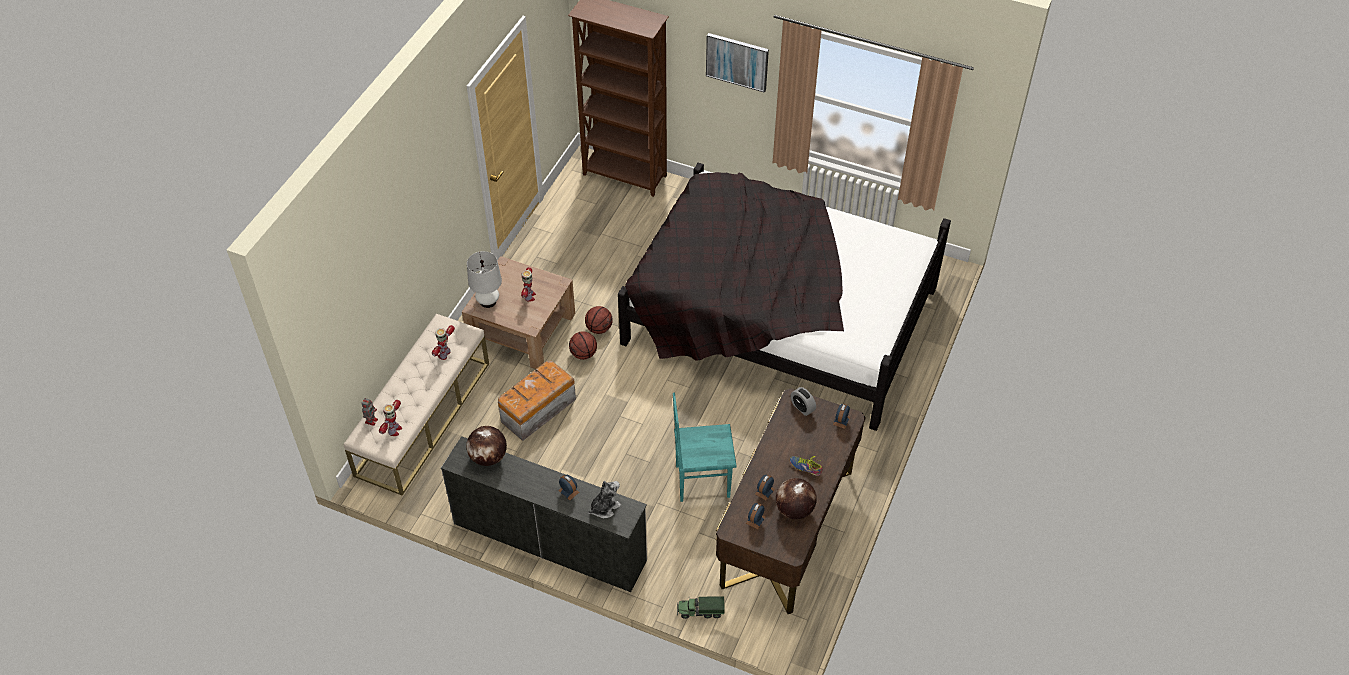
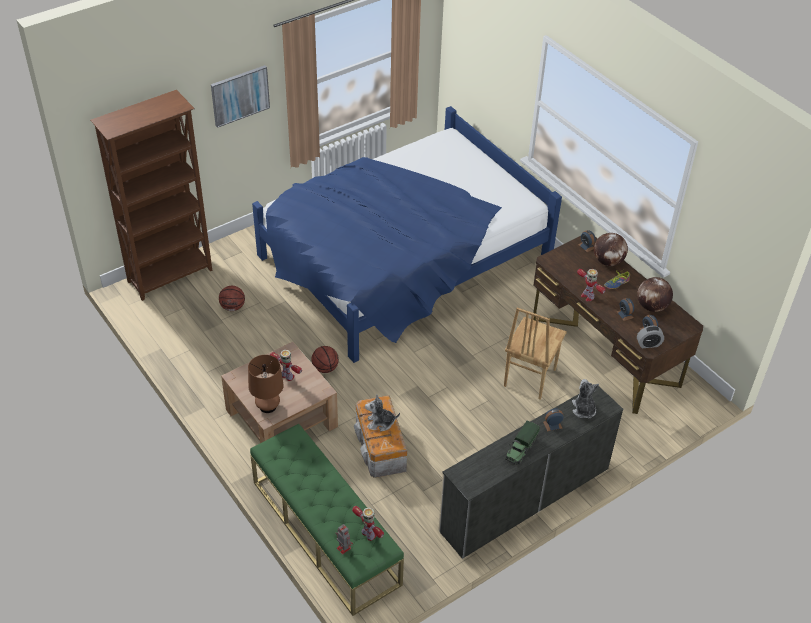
camera: 60 degrees left, 5 degrees down
(423, 418) = (325, 532): beige bench -> green bench
(444, 354) = (307, 461): toy robot -> toy robot (587, 296)
(488, 301) = (268, 406): white table lamp -> brown table lamp
(488, 457) = (480, 462): globe -> globe (608, 261)
(536, 387) = (380, 423): none -> plush toy
(583, 354) = (344, 390): basketball -> basketball (233, 307)
(700, 611) = (650, 435): toy truck -> toy truck (521, 449)
(702, 480) = (528, 378): turquoise chair -> brown chair
(778, 316) = (403, 261): black bed -> blue bed
(802, 407) = (560, 259): alarm clock -> alarm clock (648, 344)

